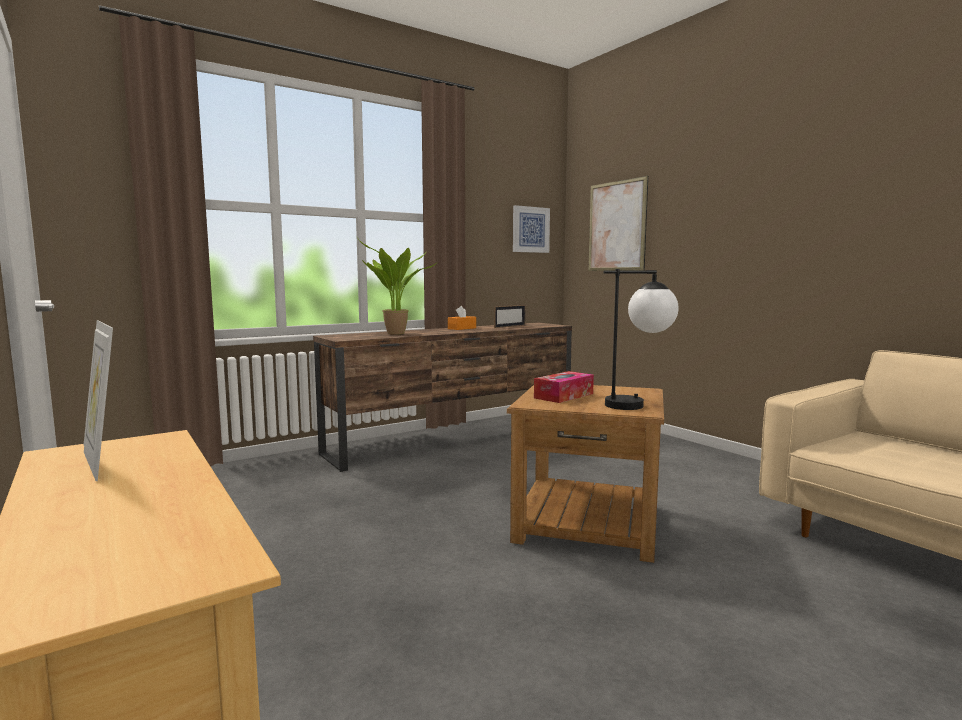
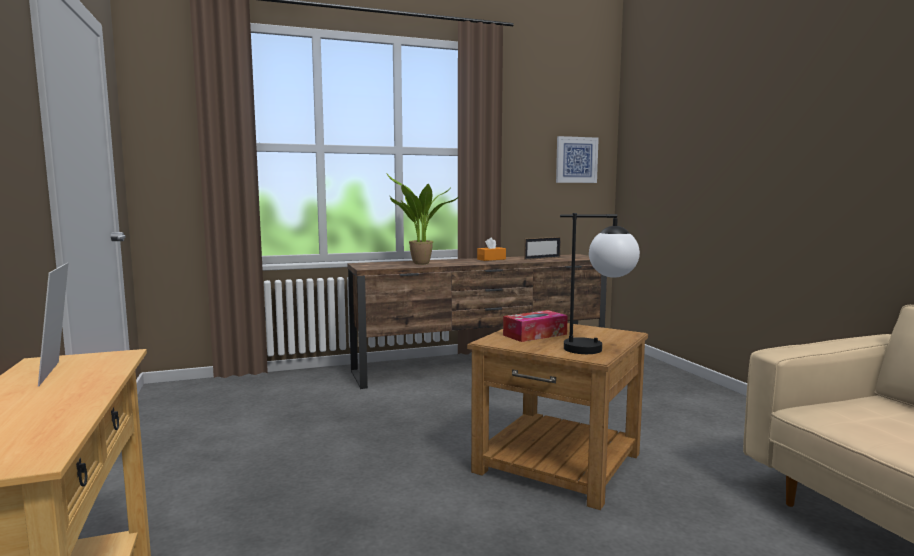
camera: 15 degrees right, 0 degrees up
(617, 226) = (663, 156): picture -> none

